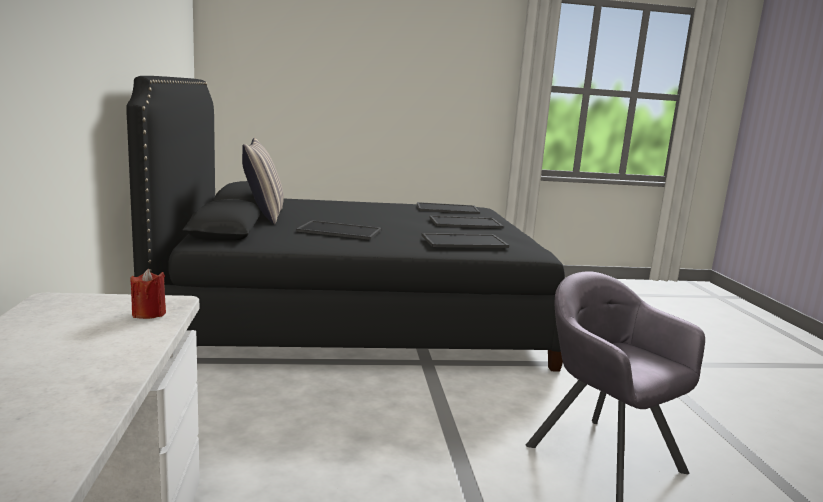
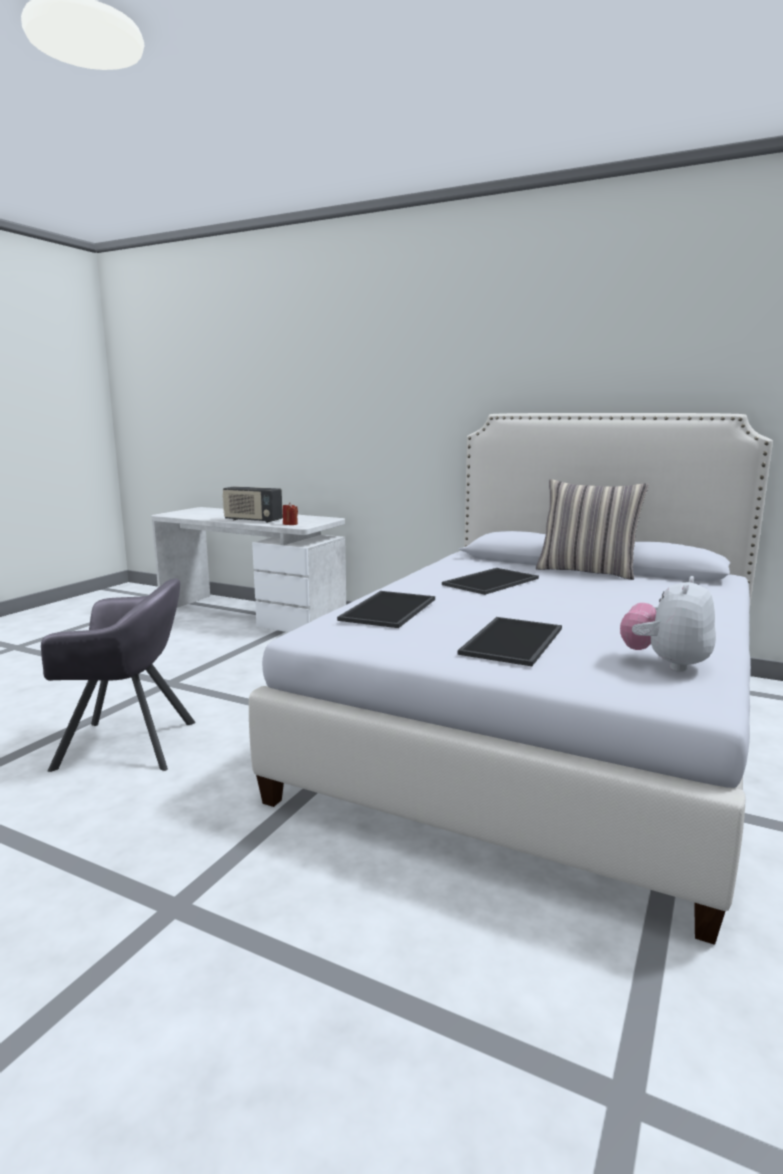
camera: 125 degrees right, 0 degrees up
(108, 357) = (253, 520): none -> radio
(354, 318) = (541, 728): black bed -> white bed
(448, 208) = (666, 664): tray -> plush toy

